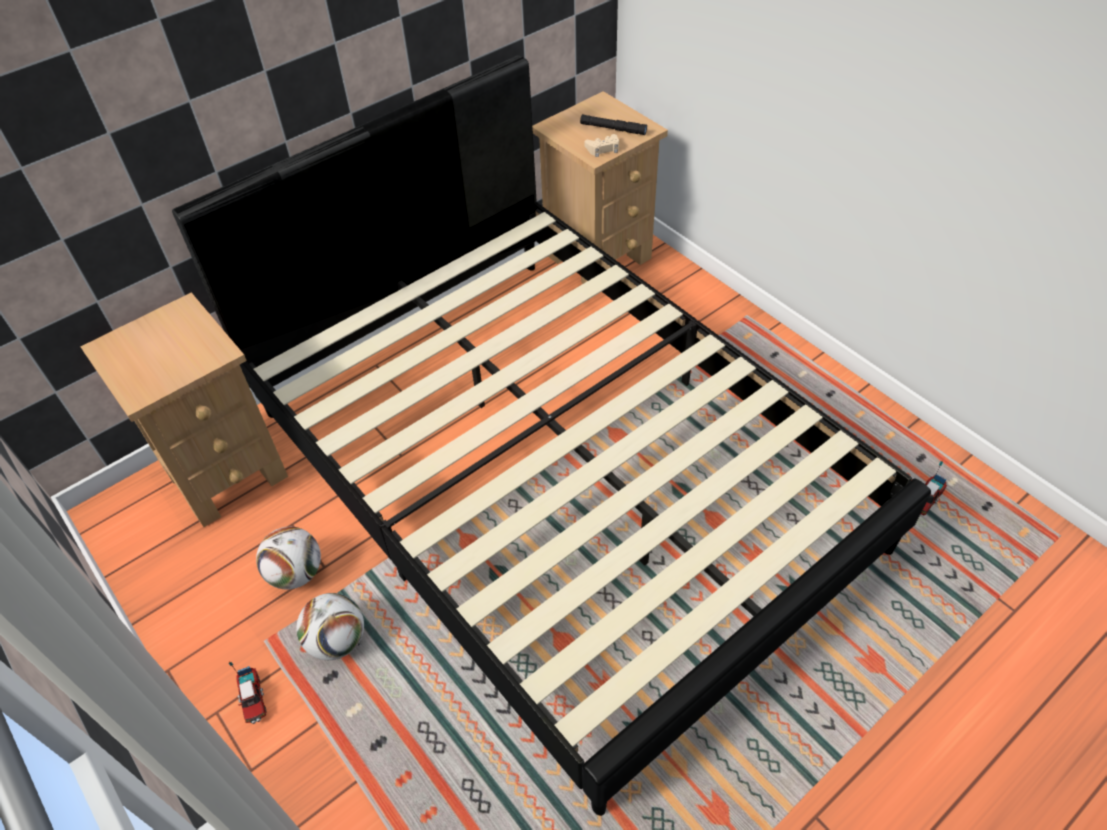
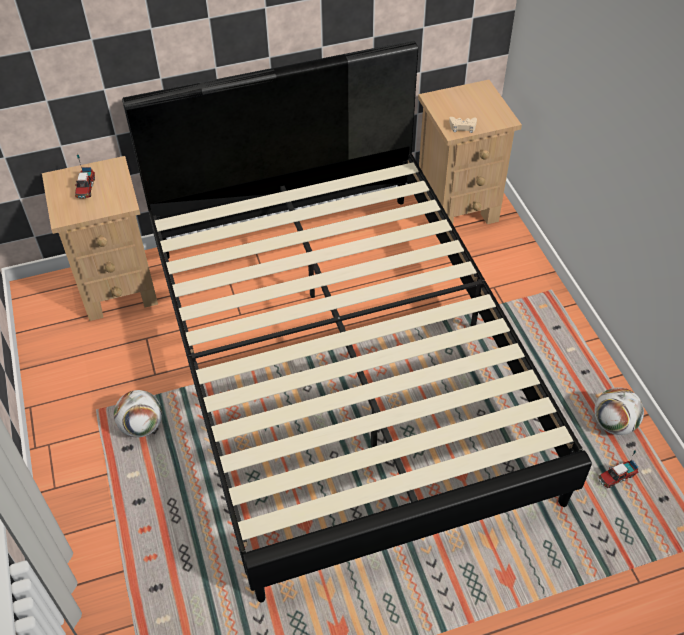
camera: 20 degrees right, 0 degrees up
(253, 698) = (74, 444): toy truck -> toy truck (86, 188)
(296, 573) = (135, 372): football -> football (613, 424)
(613, 129) = (479, 112): black flashlight -> none

